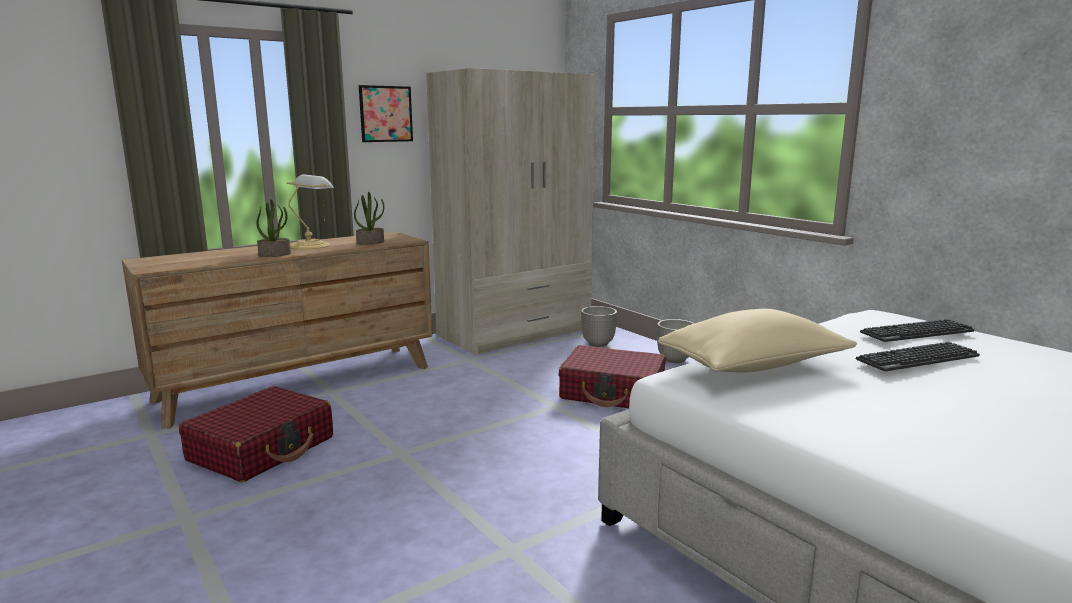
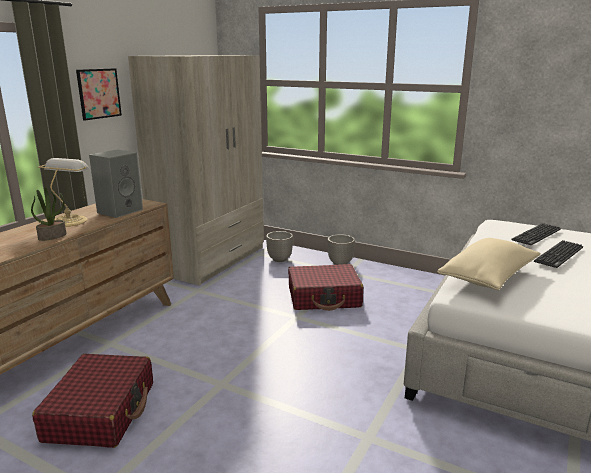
camera: 25 degrees left, 5 degrees up
(370, 242) = (120, 211): potted plant -> grey speaker

